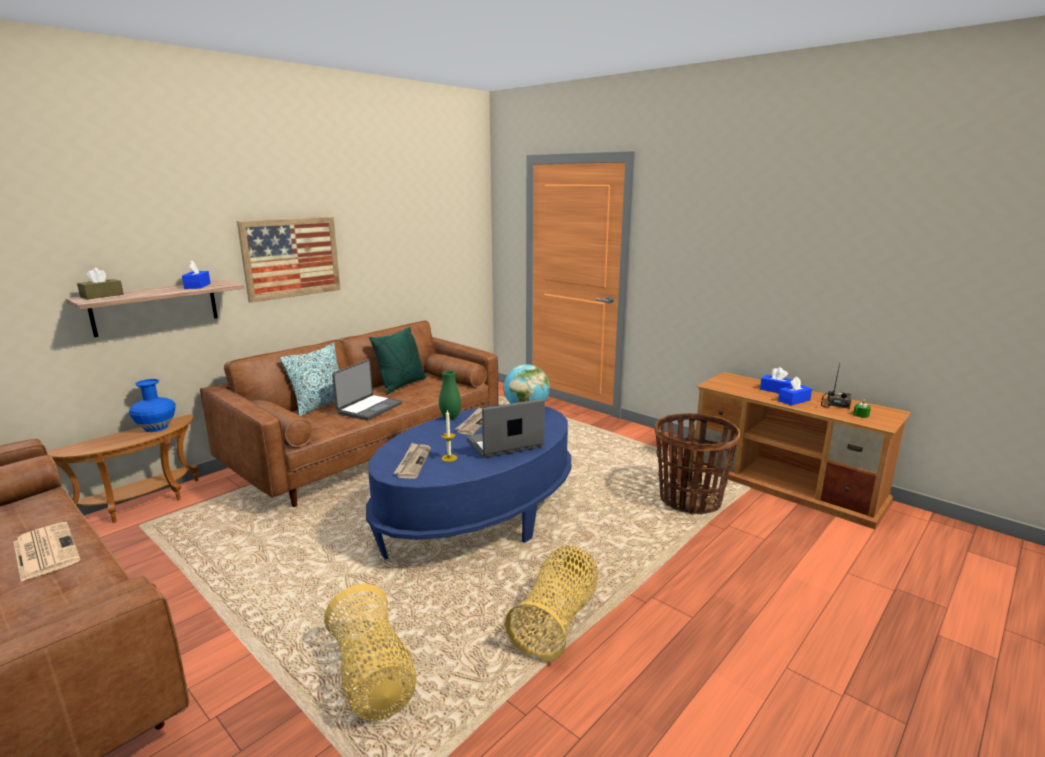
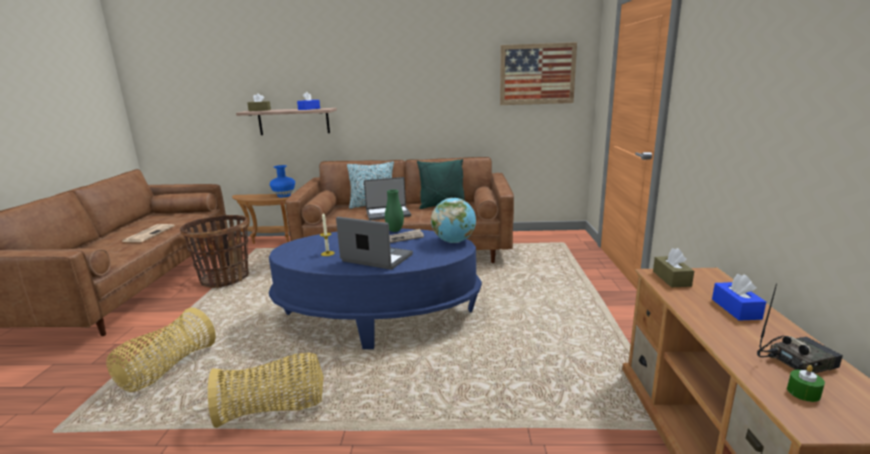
camera: 50 degrees right, 0 degrees up
(291, 257) = (384, 95): picture -> picture (537, 74)
(413, 462) = (307, 248): newspaper -> none
(689, 500) = (554, 398): basket -> basket (225, 279)
(723, 385) = (671, 278): none -> brown tissue box
(794, 400) = (728, 329): blue tissue box -> none

